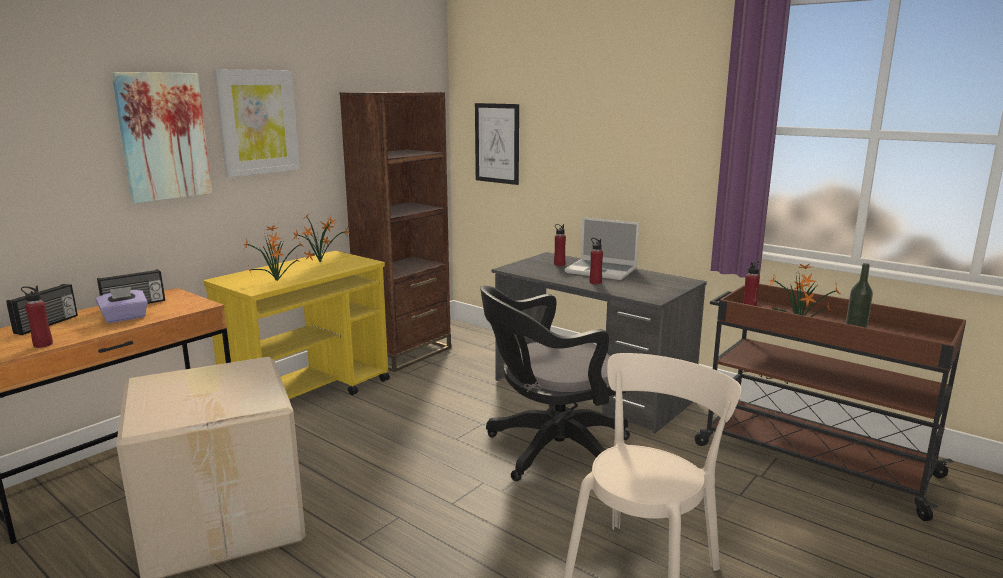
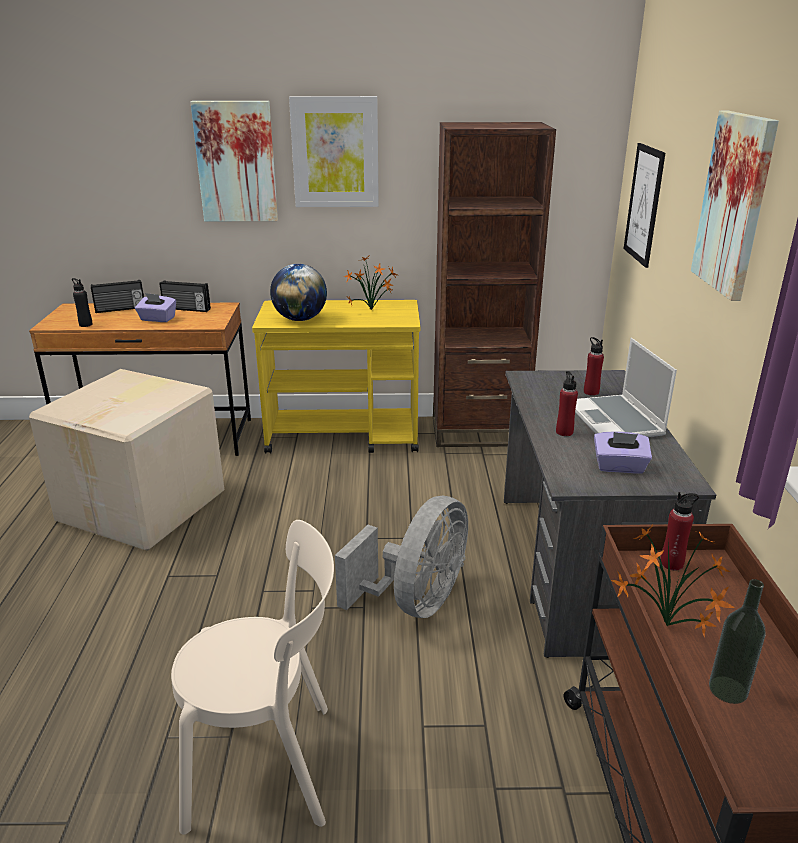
camera: 50 degrees right, 10 degrees up
(43, 344) = (85, 324): red bottle -> black bottle
(279, 281) = (300, 319): potted plant -> globe
(551, 450) = (415, 602): black office chair -> grey fan
(625, 120) = (734, 204): none -> picture
(652, 286) = (619, 467): none -> purple tissue box

